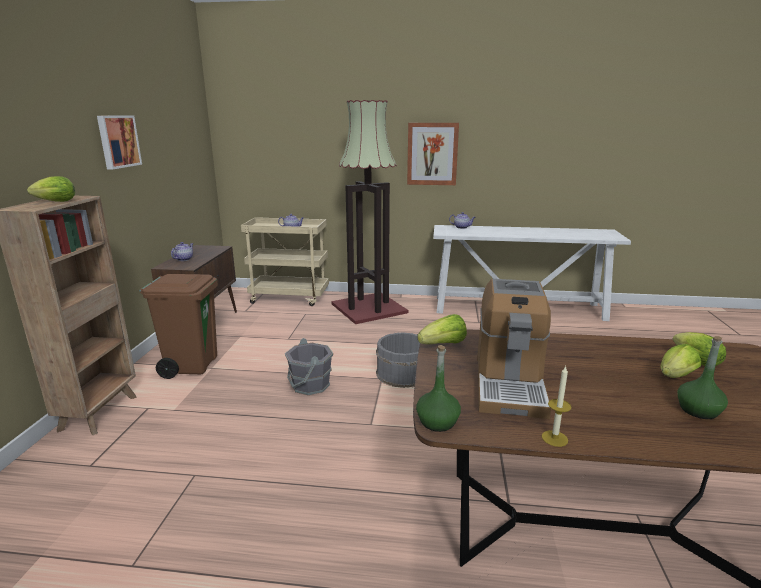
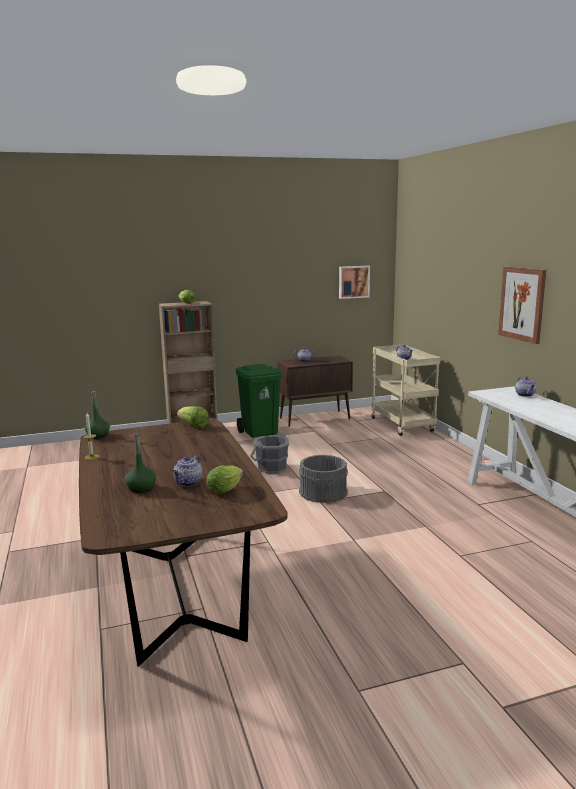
camera: 65 degrees right, 5 degrees down
(118, 141) = (268, 271): picture -> picture (353, 282)
(191, 365) = (260, 432): brown trash can -> green trash can
(368, 309) = (428, 454): floor lamp -> none
(509, 383) = (149, 444): coffee machine -> none
(674, 377) = (188, 483): lettuce -> teapot

